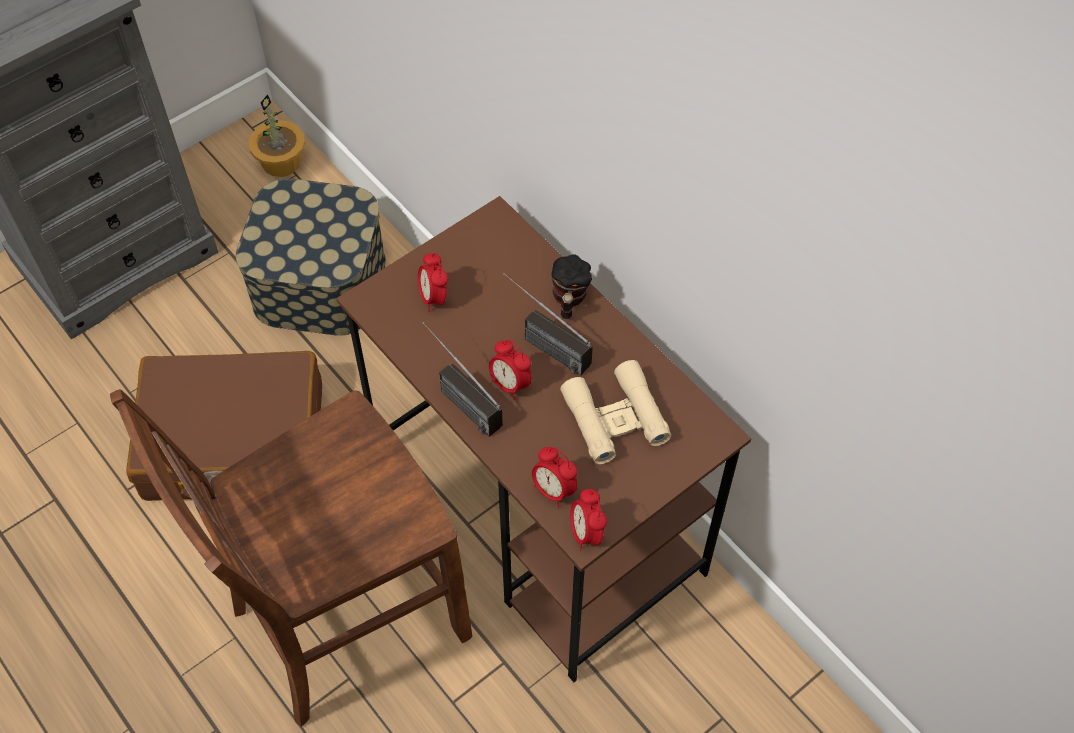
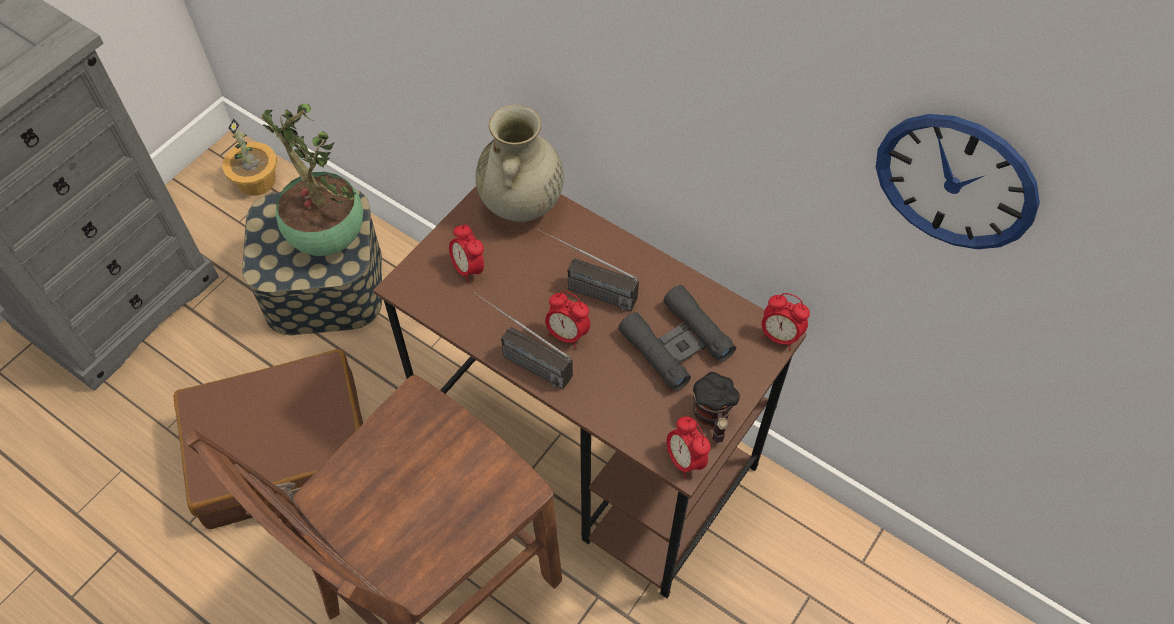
camera: 15 degrees left, 0 degrees up
(327, 235) = (326, 237): none -> potted plant
(505, 246) = (521, 205): none -> beige vase
(553, 490) = (640, 426): alarm clock -> alarm clock (779, 336)
(568, 300) = (597, 243): mug -> mug (712, 418)
(615, 418) = (676, 344): beige binoculars -> black binoculars
(875, 314) = (955, 182): none -> wall clock

